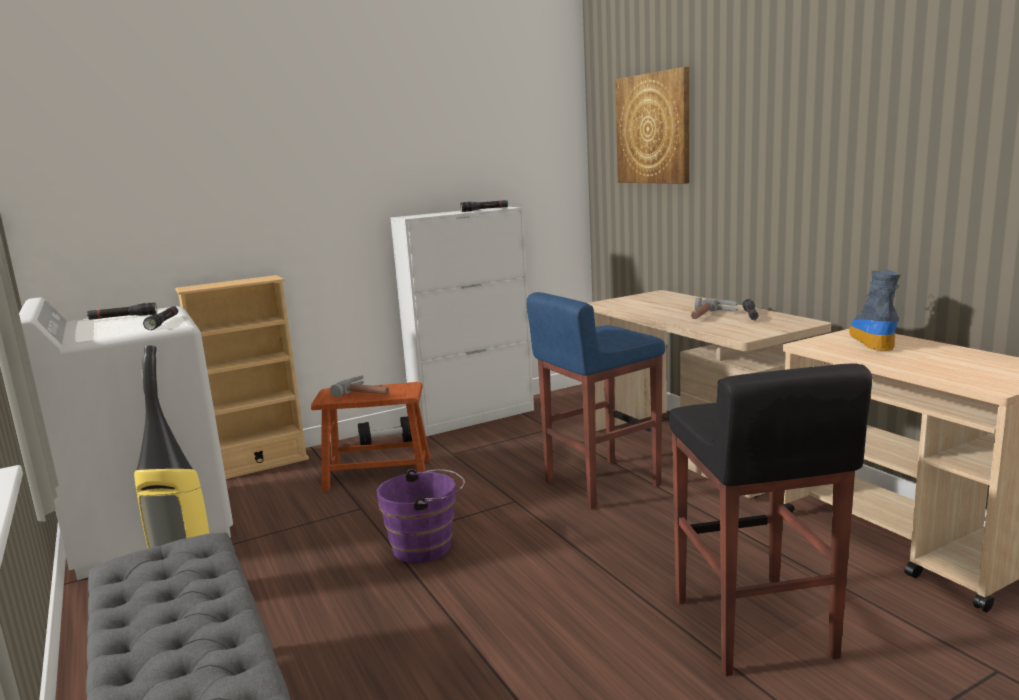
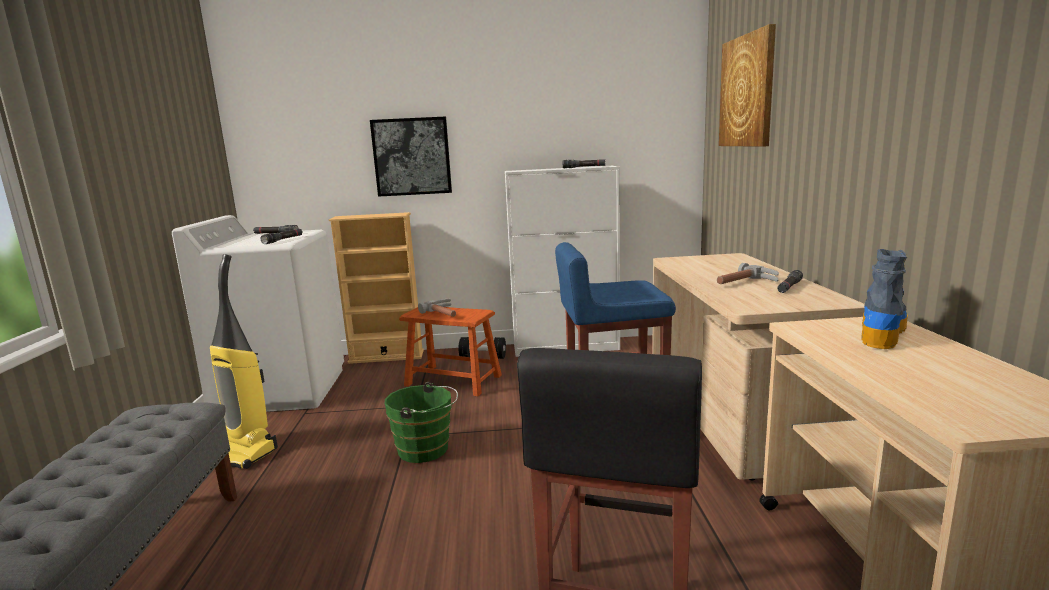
camera: 25 degrees right, 0 degrees up
(275, 204) = (412, 156): none -> picture
(427, 547) = (427, 450): purple bucket -> green bucket

